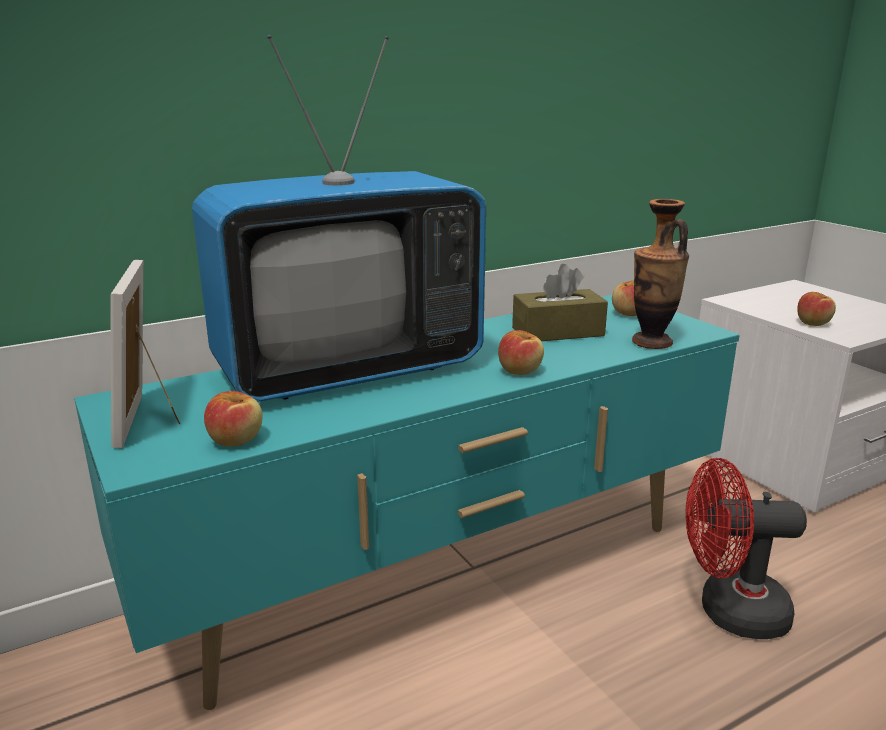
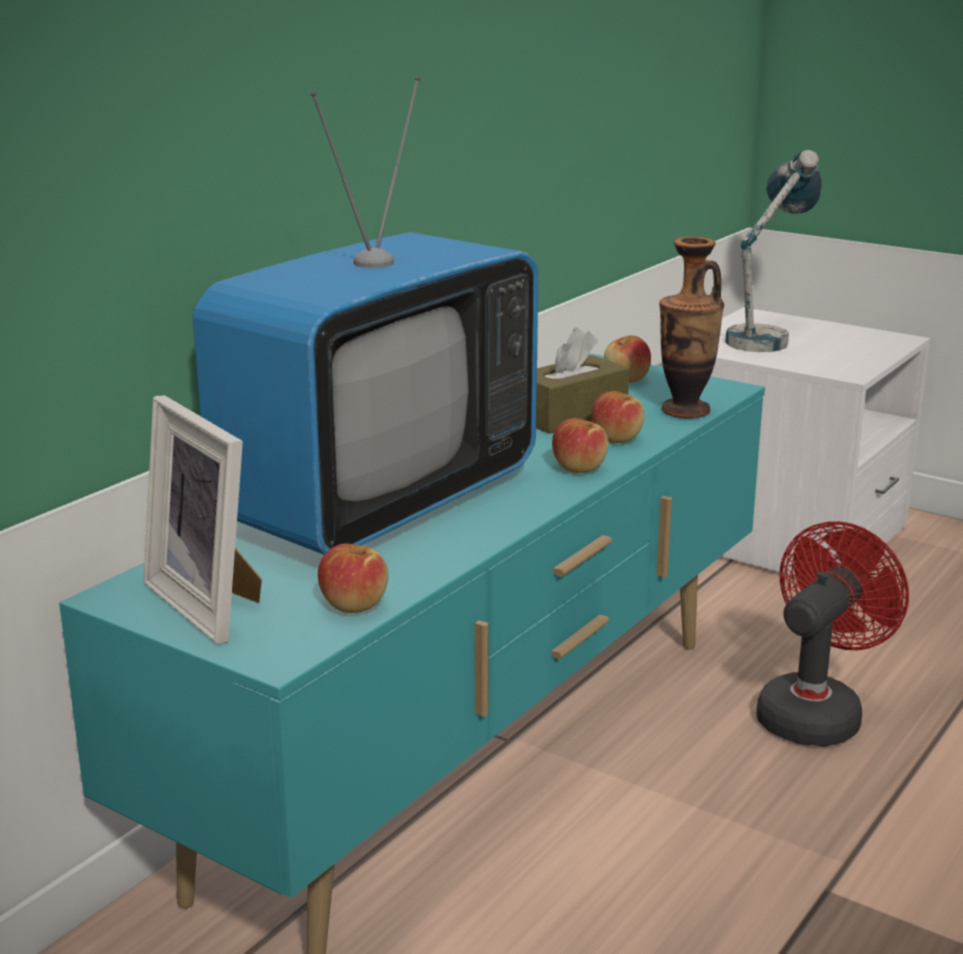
camera: 25 degrees left, 0 degrees up
(729, 611) = (816, 712): red fan -> red fan turned 150 degrees clockwise
(794, 301) = (766, 336): none -> table lamp
(813, 323) = (806, 361): apple -> apple (616, 438)

